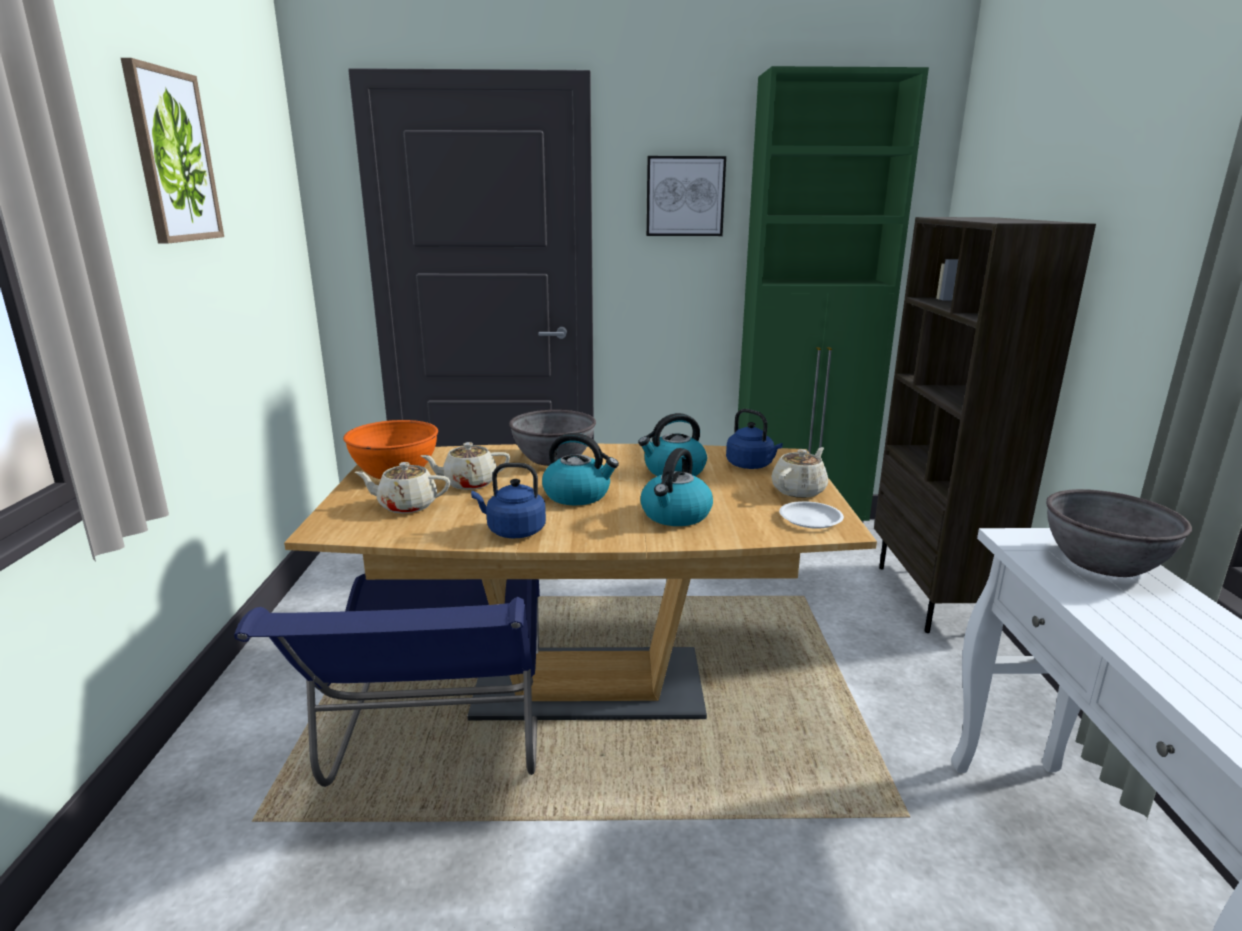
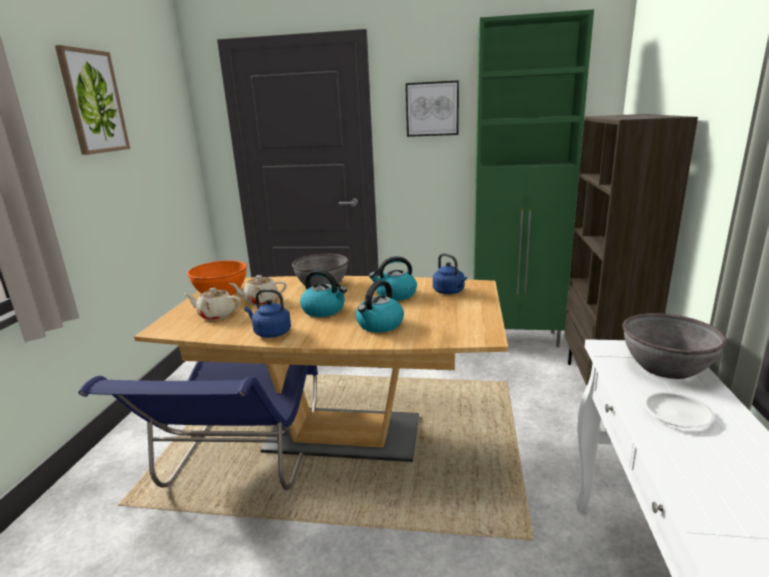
camera: 10 degrees right, 0 degrees up
(799, 490) = (473, 309): beige teapot -> none
(810, 519) = (469, 329): white plate -> white plate (676, 413)

